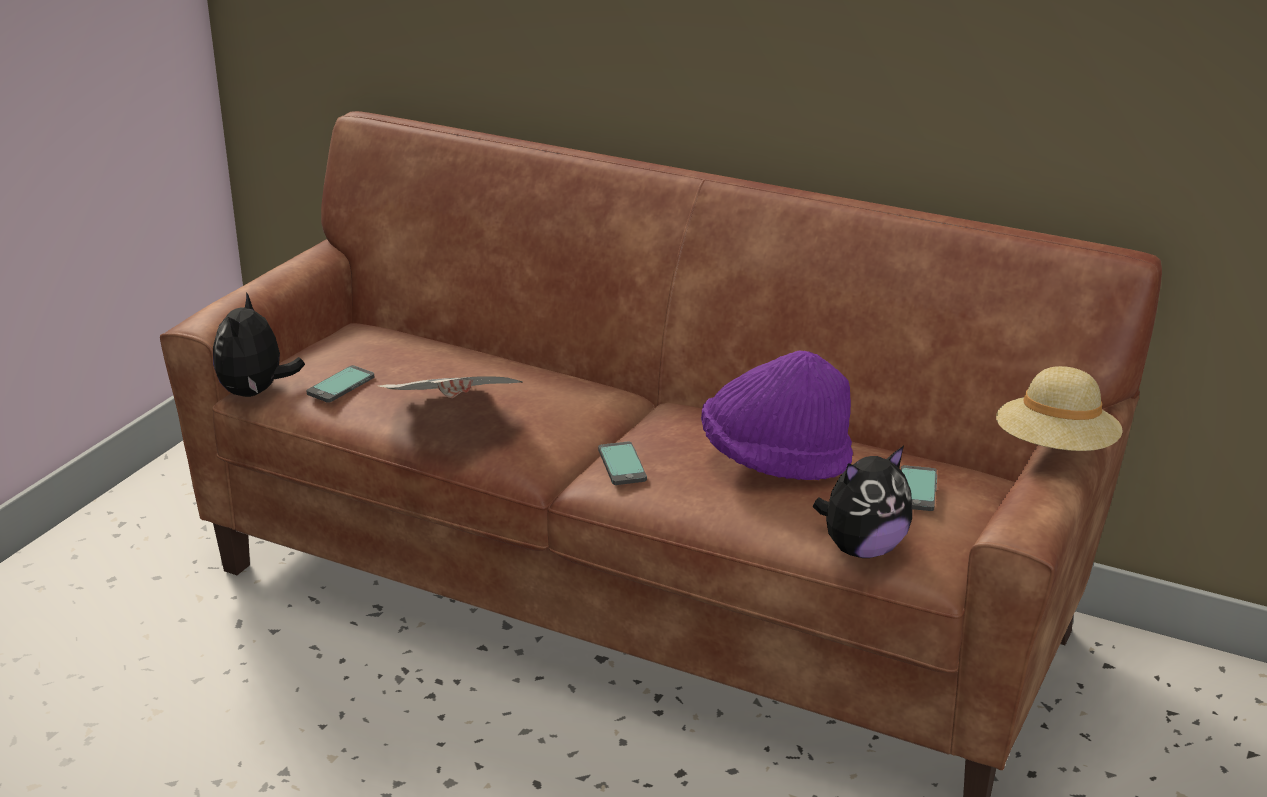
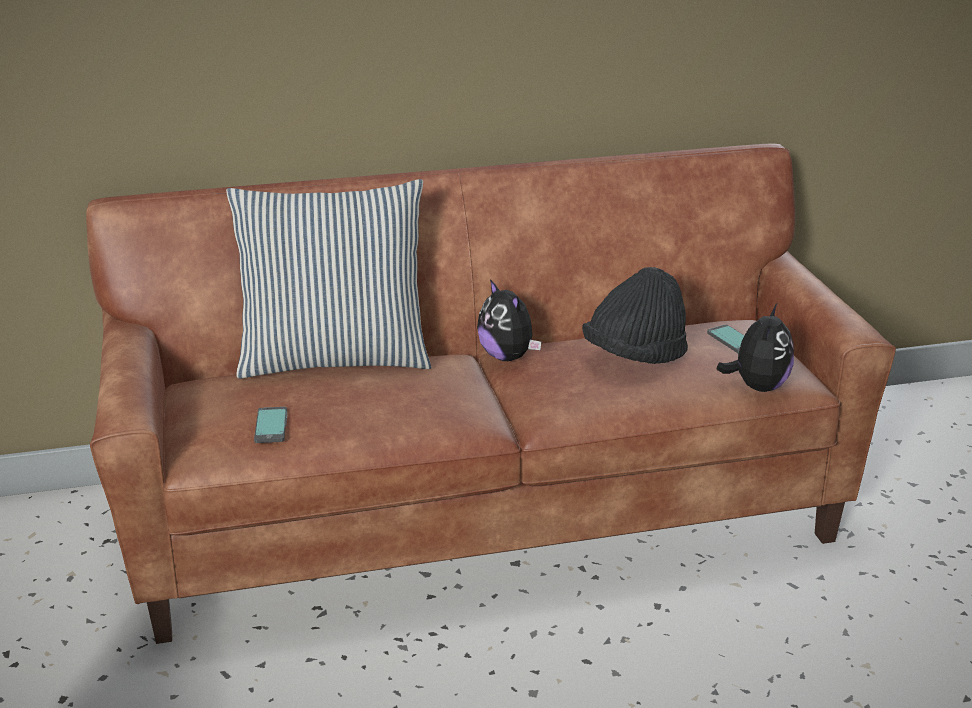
camera: 40 degrees left, 0 degrees up
(256, 392) = (200, 460): plush toy -> plush toy (508, 356)
(454, 418) = (394, 414): newspaper -> none
(501, 350) = (334, 358): none -> pillow
(622, 465) = (549, 397): phone -> none
(775, 461) = (635, 356): purple hat -> black hat
(1055, 450) = (806, 283): beige hat -> none

